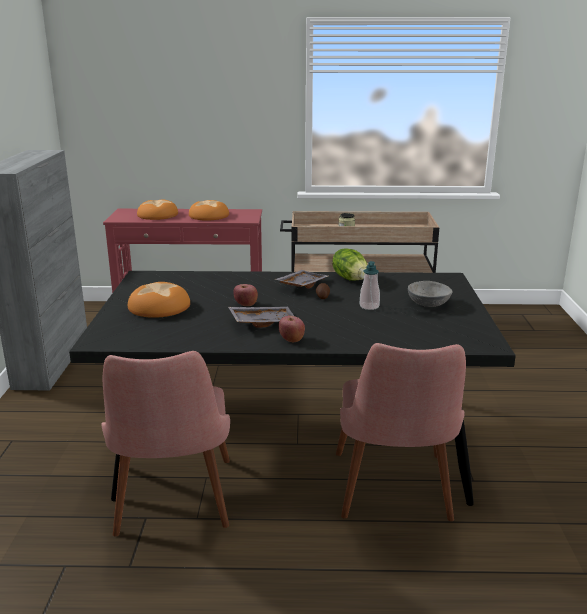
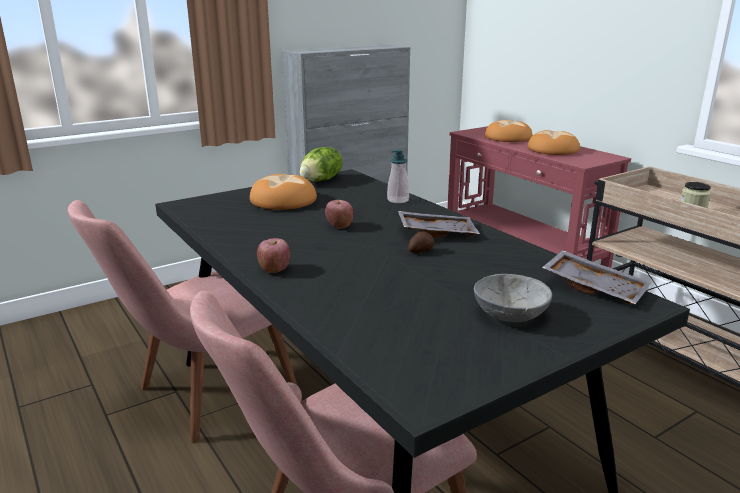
camera: 55 degrees right, 0 degrees up
(263, 322) = (303, 245): grey tray -> grey tray (595, 287)
(350, 278) = (507, 248): lettuce -> lettuce (321, 180)
(369, 306) = (434, 281): soap dispenser -> soap dispenser (398, 200)

